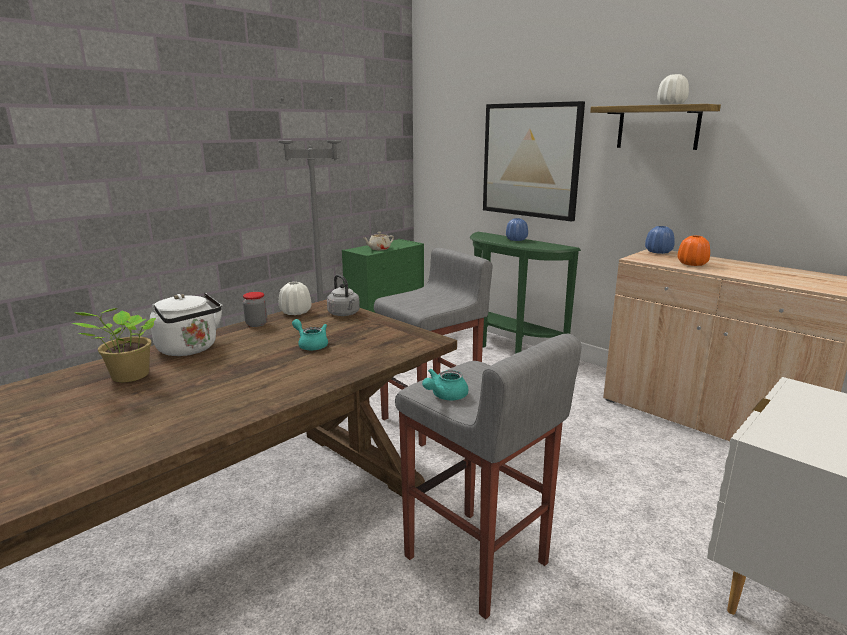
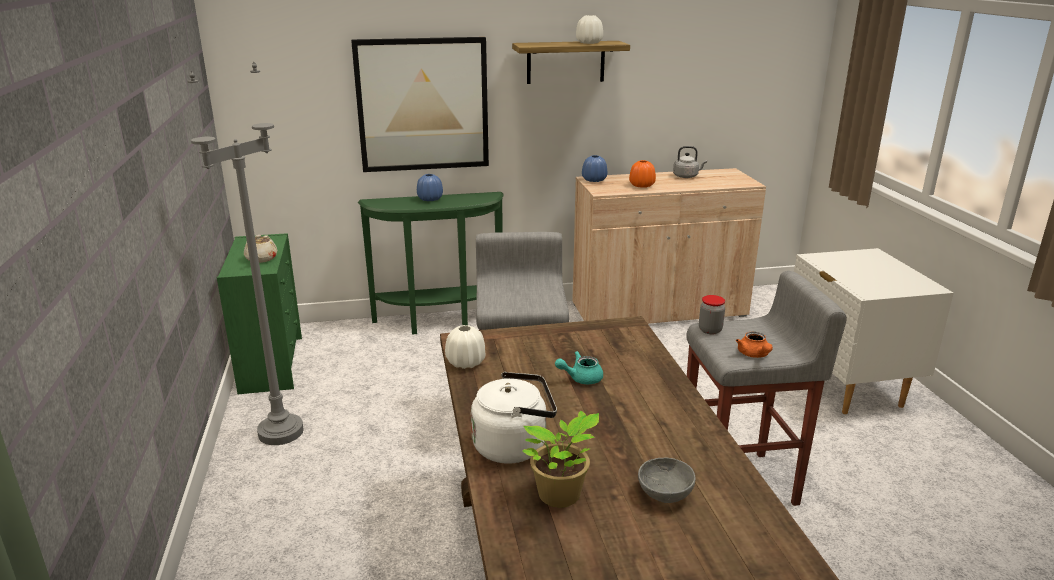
camera: 55 degrees left, 5 degrees up
(147, 408) = (664, 494): none -> grey bowl
(256, 324) = (476, 392): jar -> jar (710, 330)
(344, 314) = (508, 340): grey kettle -> grey kettle (687, 176)
(445, 396) = (754, 355): turquoise teapot -> orange teapot

